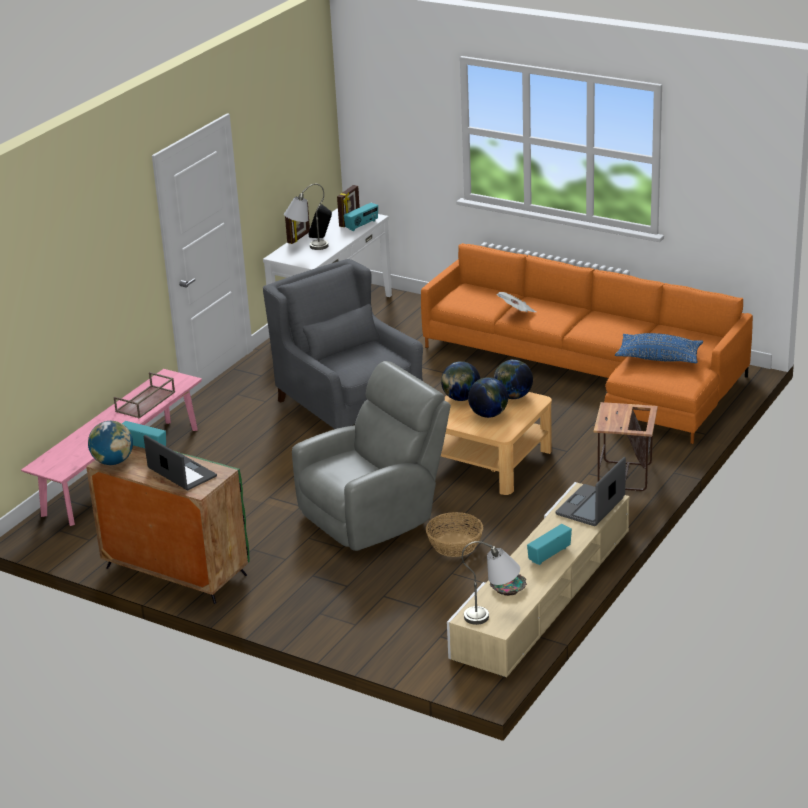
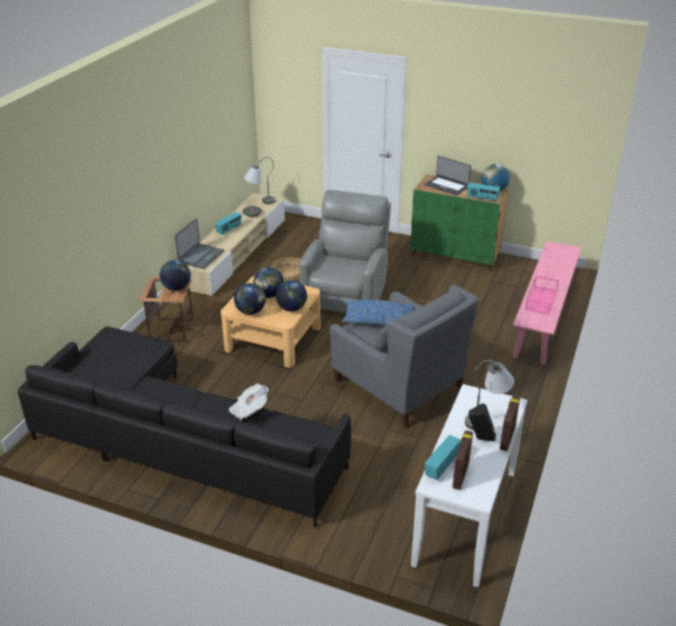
camera: 170 degrees right, 5 degrees up
(145, 402) = (540, 300): brown tray -> pink tray
(374, 516) = (346, 293): grey armchair -> grey armchair turned 150 degrees clockwise
(593, 371) = (178, 440): orange sofa -> black sofa
(611, 417) = (176, 288): none -> globe
(659, 358) = (122, 357): blue pillow -> blue pillow (378, 321)

